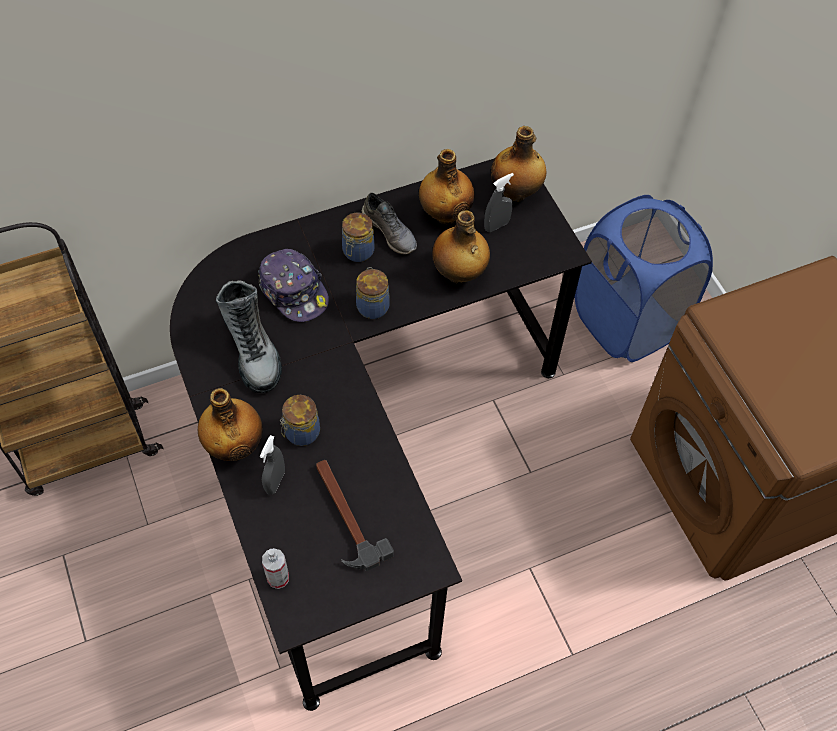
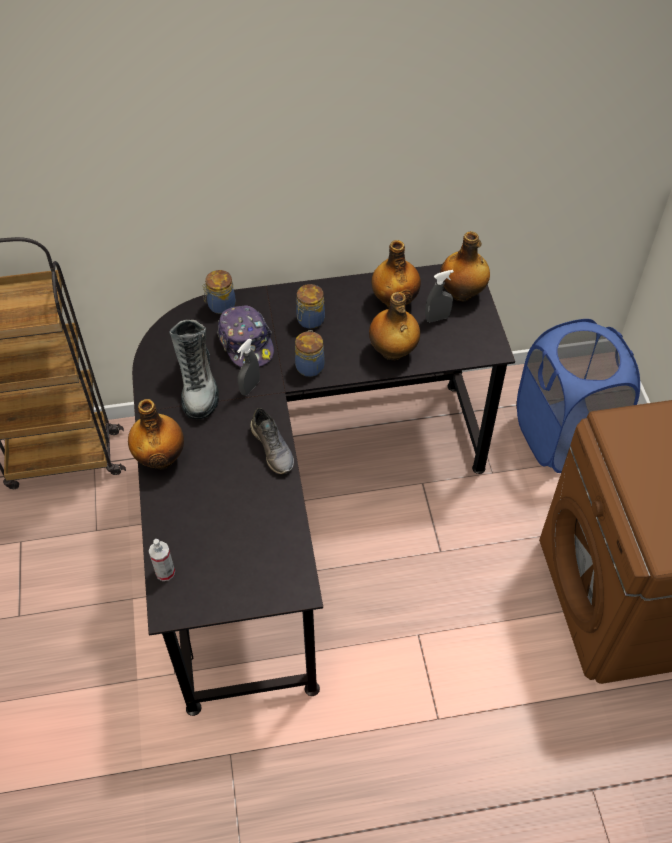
camera: 15 degrees right, 5 degrees down
(275, 482) = (185, 493): grey spray bottle -> grey spray bottle (250, 387)
(301, 433) = (219, 458): jar -> jar (220, 306)
(346, 516) = (237, 533): hammer -> none
(390, 231) = (342, 308): grey shoe -> grey shoe (273, 448)

